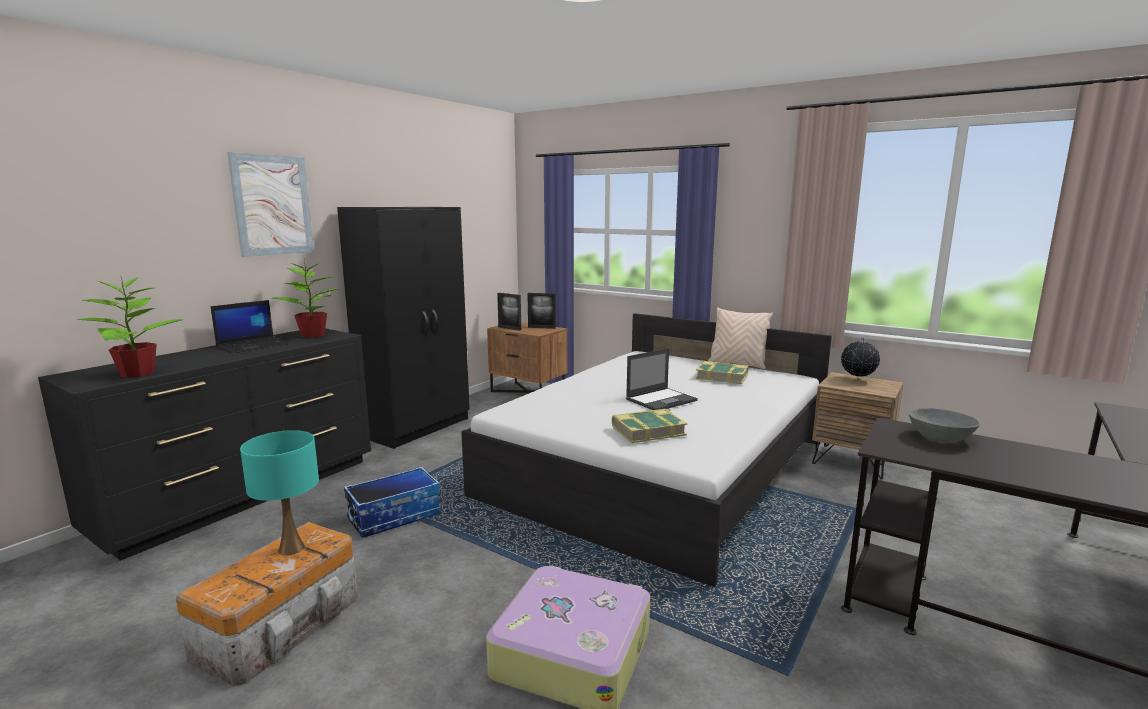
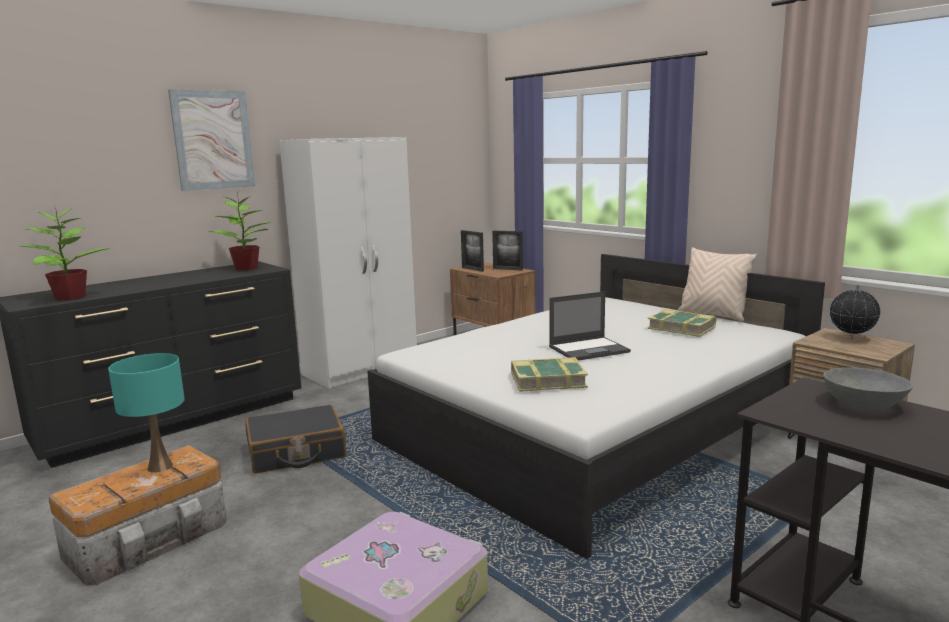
camera: 15 degrees right, 0 degrees up
(253, 345) = (186, 276): laptop -> none
(394, 516) = (296, 452): storage box -> black suitcase
(417, 427) = (362, 369): black wardrobe -> white wardrobe

